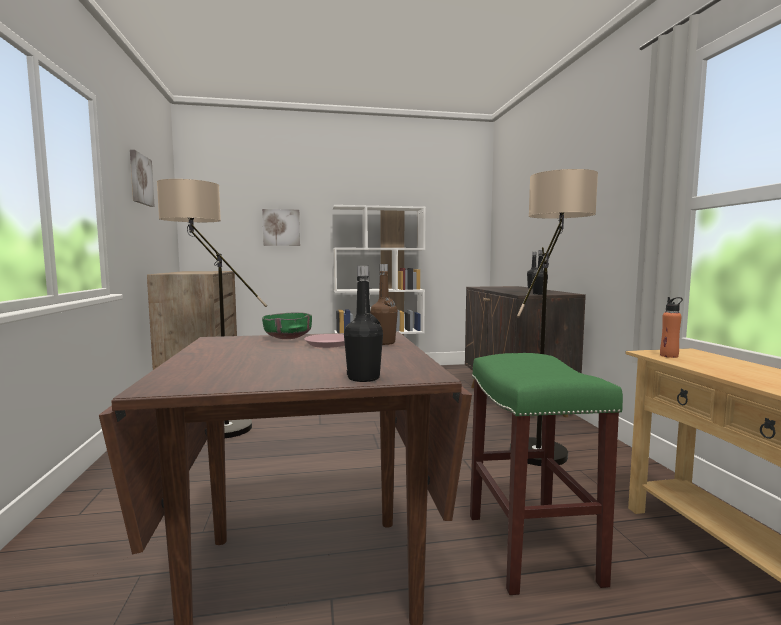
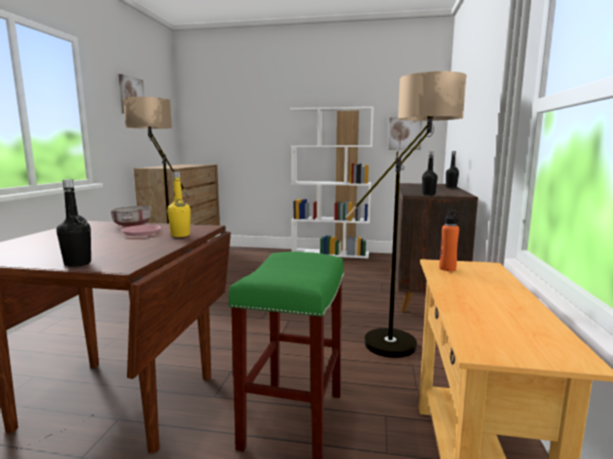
camera: 20 degrees right, 5 degrees up
(281, 227) = (254, 128): picture -> picture (404, 133)
(288, 338) = (133, 225): green bowl -> grey bowl
(384, 343) = (180, 235): brown bottle -> yellow bottle

